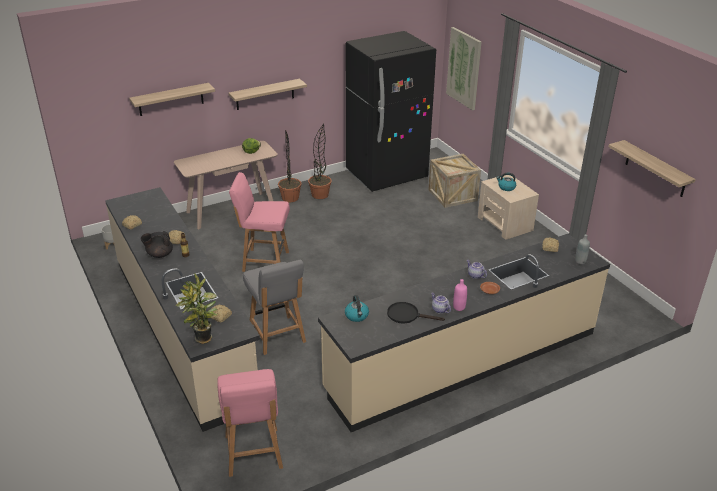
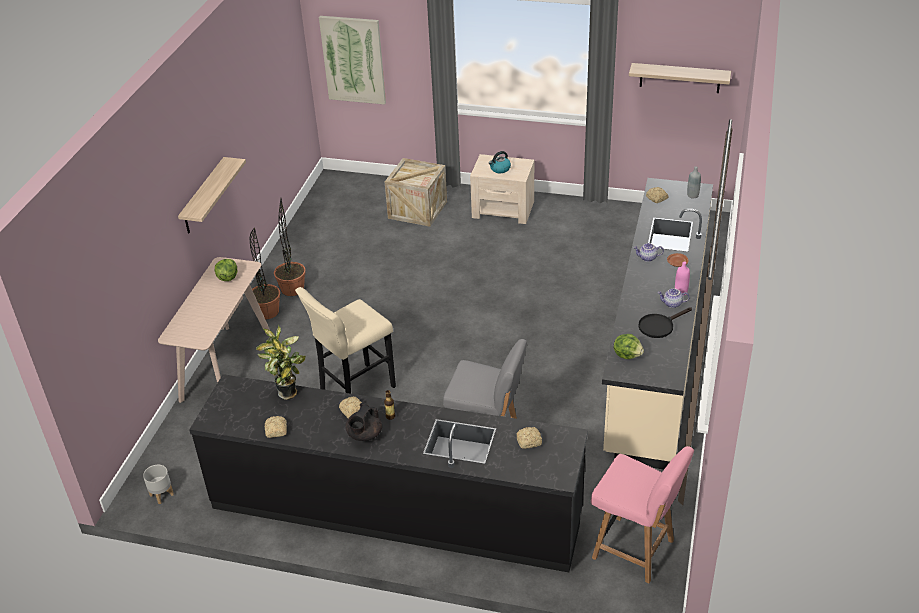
camera: 45 degrees left, 5 degrees up
(171, 99) = (137, 260): shelf -> none
(183, 330) = (395, 510): beige counter -> black counter
(202, 340) = (554, 470): potted plant -> potted plant (289, 394)
(264, 261) = (354, 390): pink chair -> beige stool
(357, 316) = (627, 355): kettle -> lettuce
(386, 175) = (324, 227): black fridge -> none

